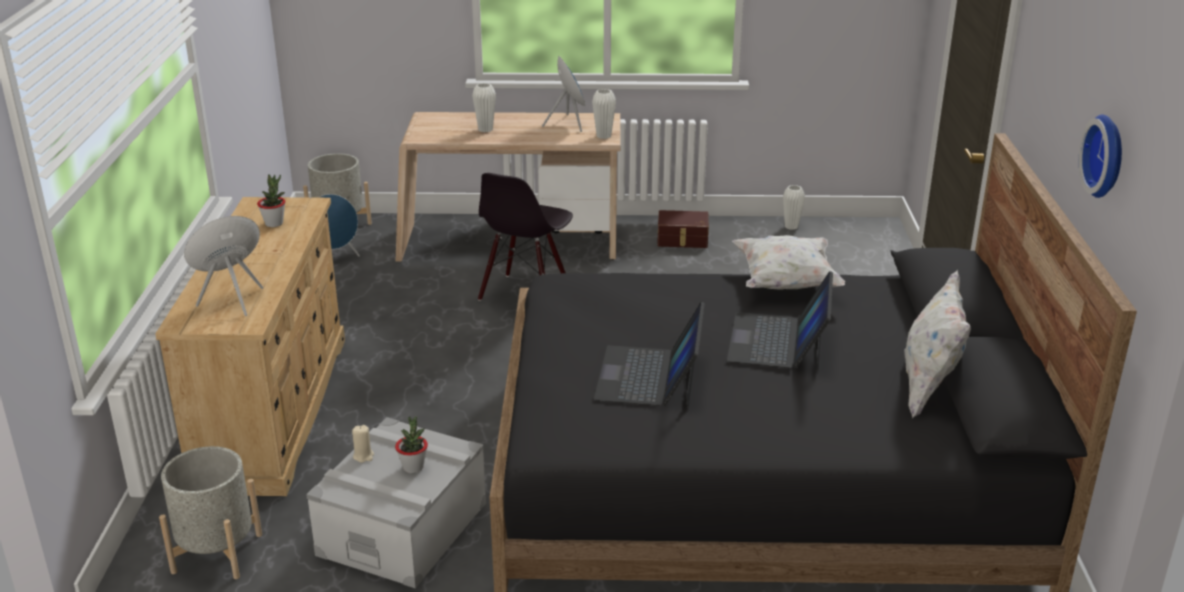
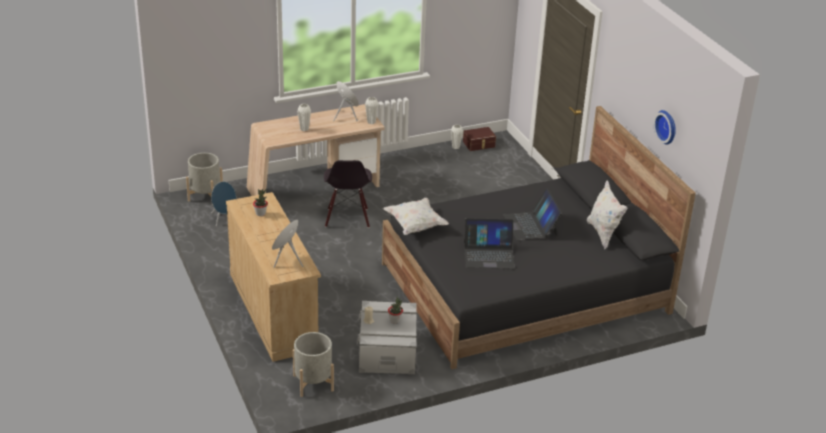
camera: 25 degrees left, 5 degrees up
(649, 376) = (488, 254): laptop -> laptop turned 75 degrees counterclockwise
(682, 240) = (405, 167): brown storage box -> brown storage box (479, 144)
(786, 283) = (513, 193): white pillow -> white pillow (415, 226)

